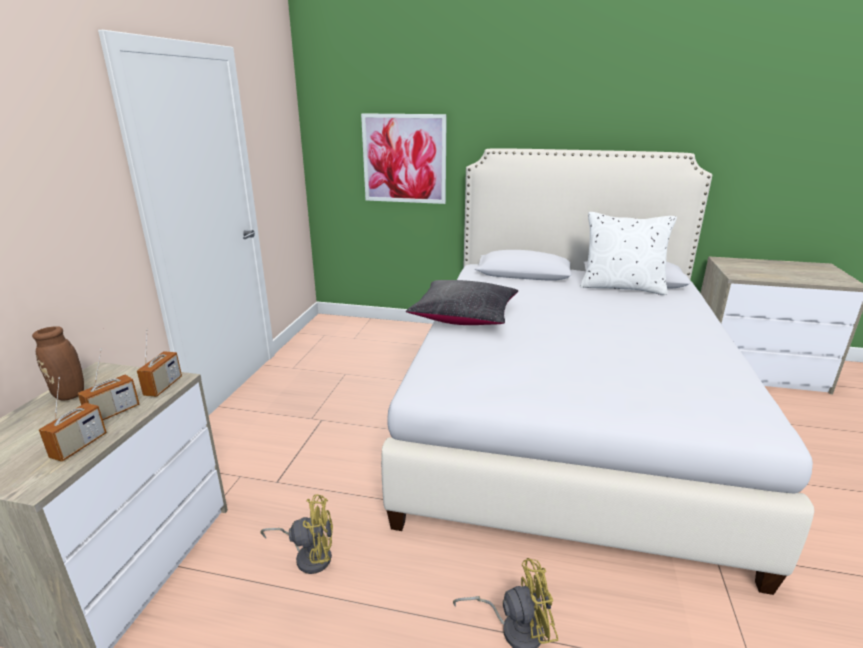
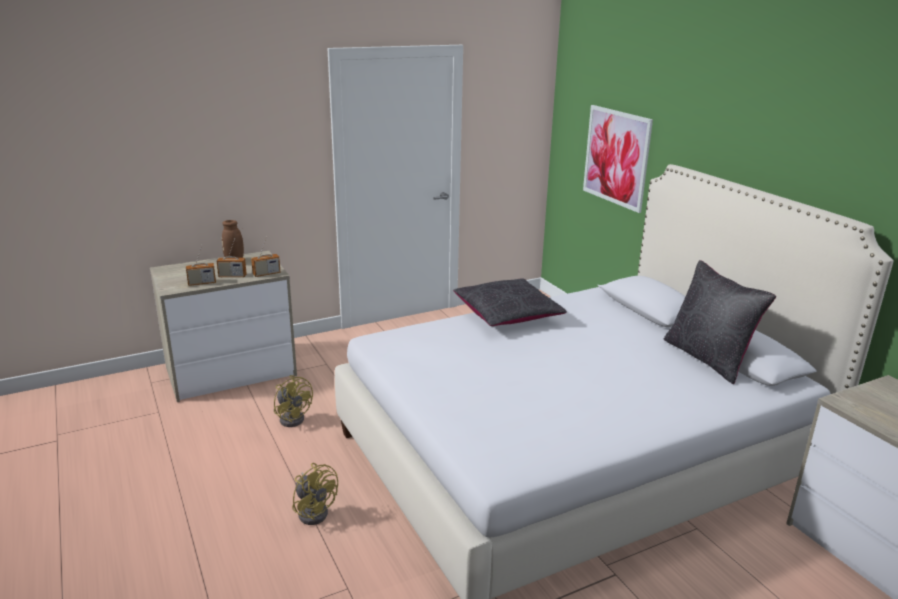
camera: 50 degrees right, 0 degrees up
(621, 287) = (708, 358): white pillow -> black pillow

